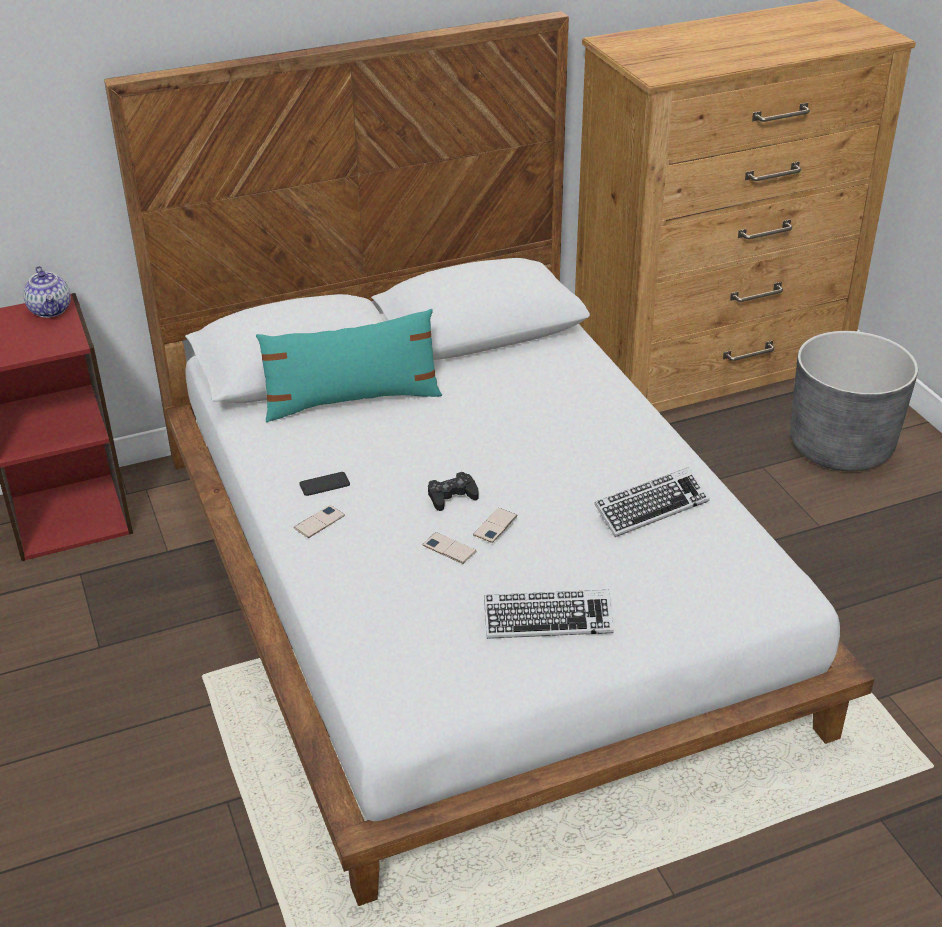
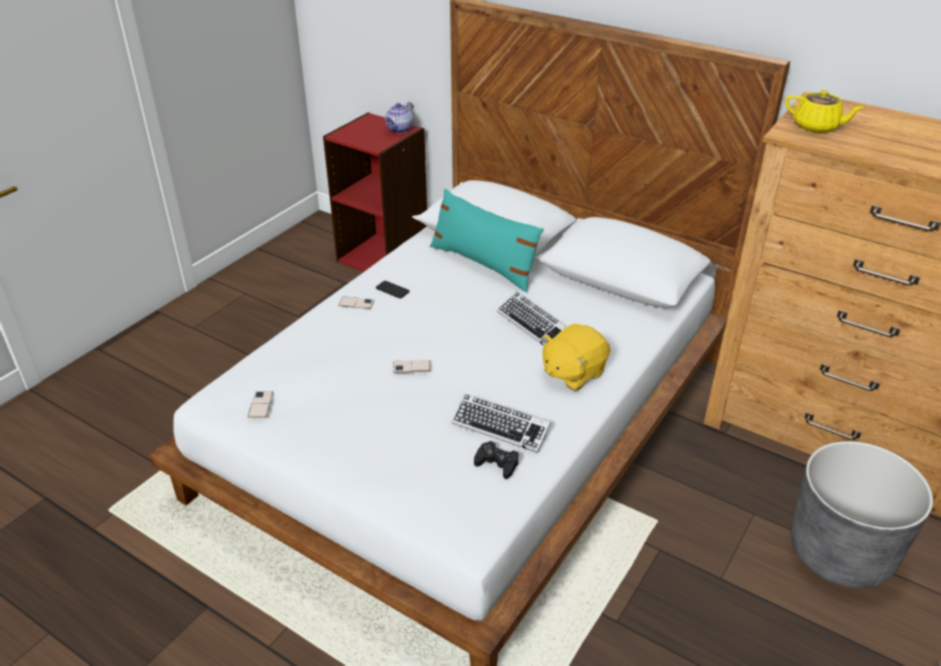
camera: 55 degrees right, 0 degrees up
(449, 548) = (371, 358): phone -> phone (260, 404)
(452, 496) = (424, 338): black game controller -> black game controller (497, 463)
(548, 620) = (339, 427): keyboard -> keyboard (533, 325)
(608, 428) = (572, 373): none -> yellow plush toy
(662, 62) = (817, 127): none -> yellow teapot

